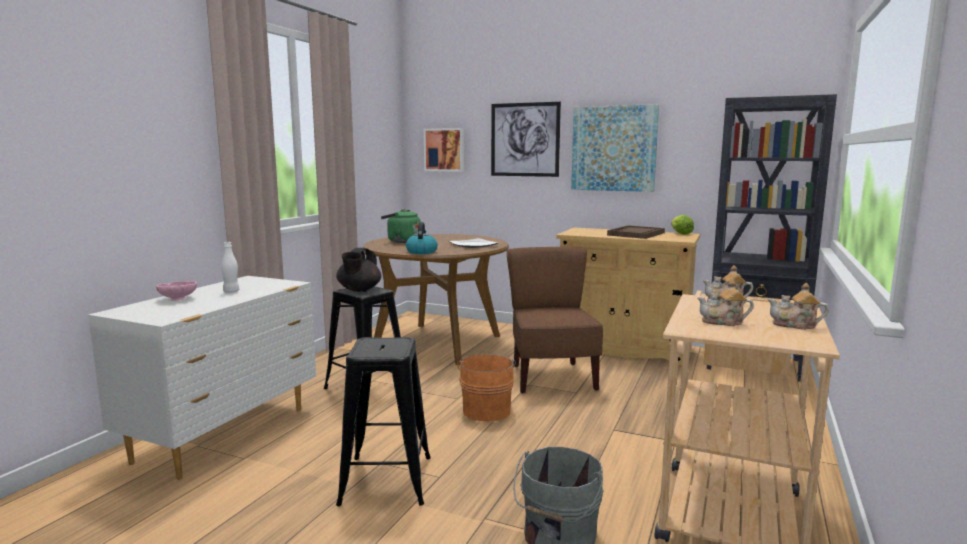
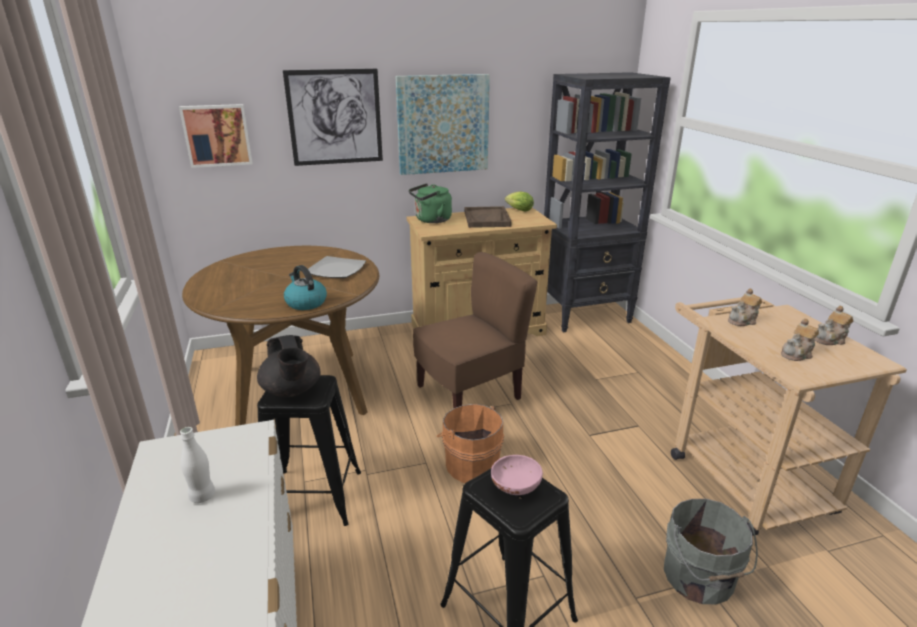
camera: 40 degrees left, 15 degrees up
(178, 298) = (149, 559): pink bowl -> pink bowl (515, 487)
(401, 241) = (233, 284): green kettle -> green kettle (431, 220)
(551, 377) = (470, 394): brown chair -> brown chair turned 105 degrees clockwise

